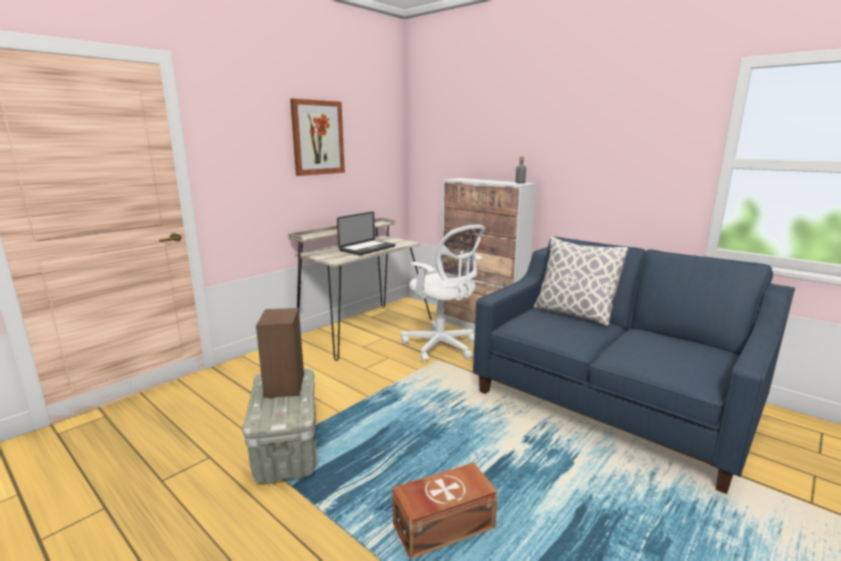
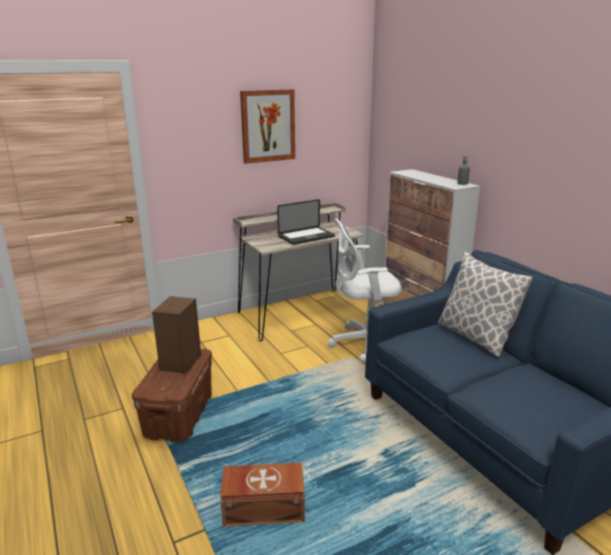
camera: 20 degrees right, 5 degrees up
(286, 450) = (179, 415): grey storage box -> brown storage box
(442, 347) = (365, 343): white office chair -> white office chair turned 105 degrees clockwise

